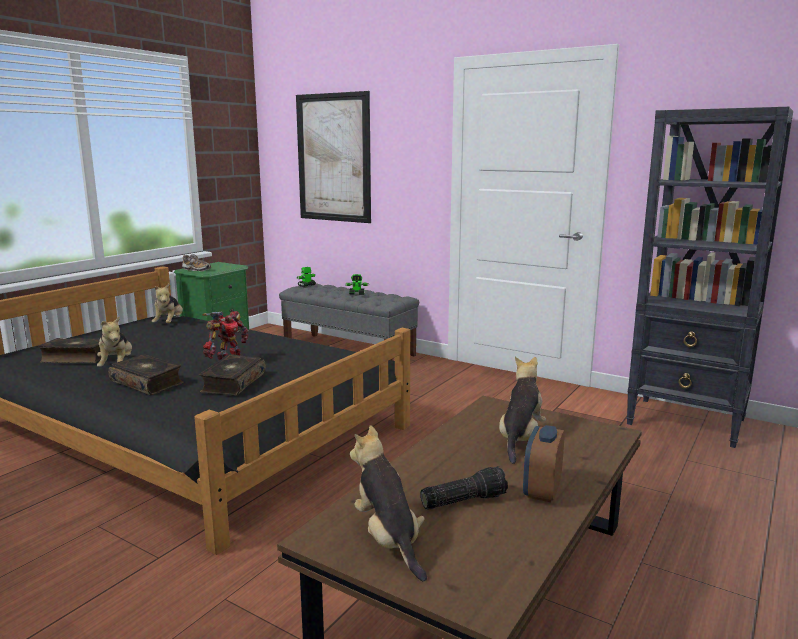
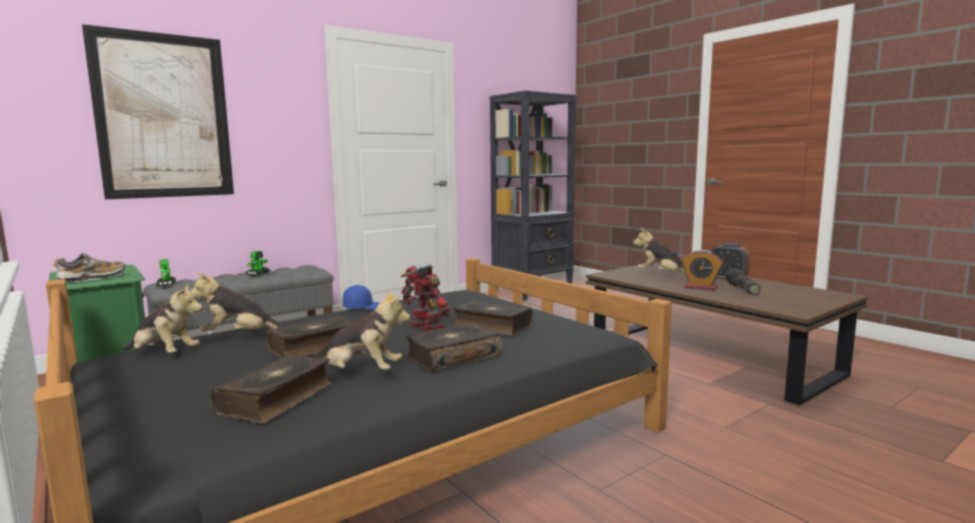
camera: 70 degrees left, 5 degrees down
(173, 347) = (314, 348): none -> book
(286, 339) = (364, 307): none -> blue cap
(388, 539) = (791, 302): plush toy -> plush toy (240, 336)
(453, 467) = (700, 287): none -> alarm clock

